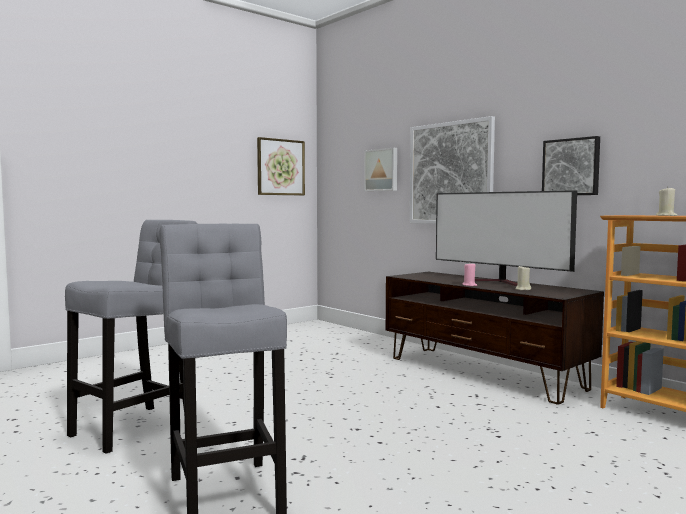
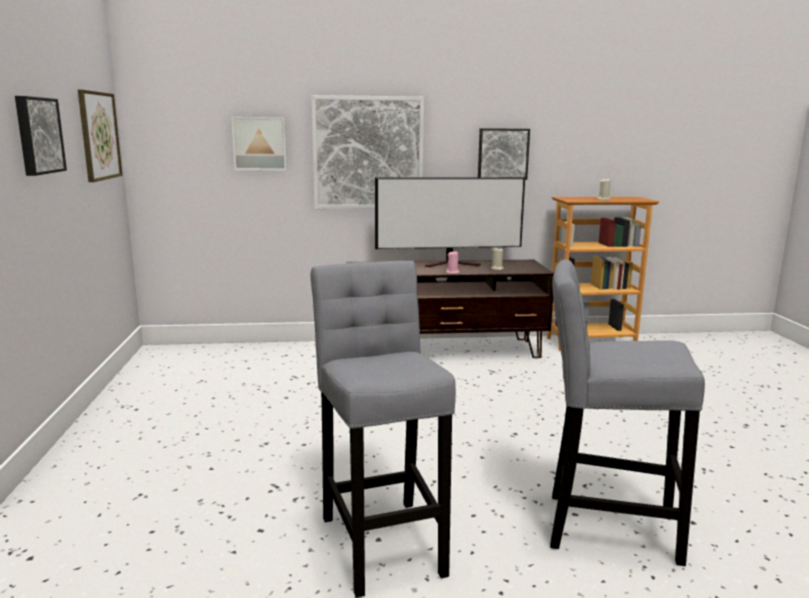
camera: 55 degrees left, 10 degrees up
(200, 161) = (37, 135): none -> picture

